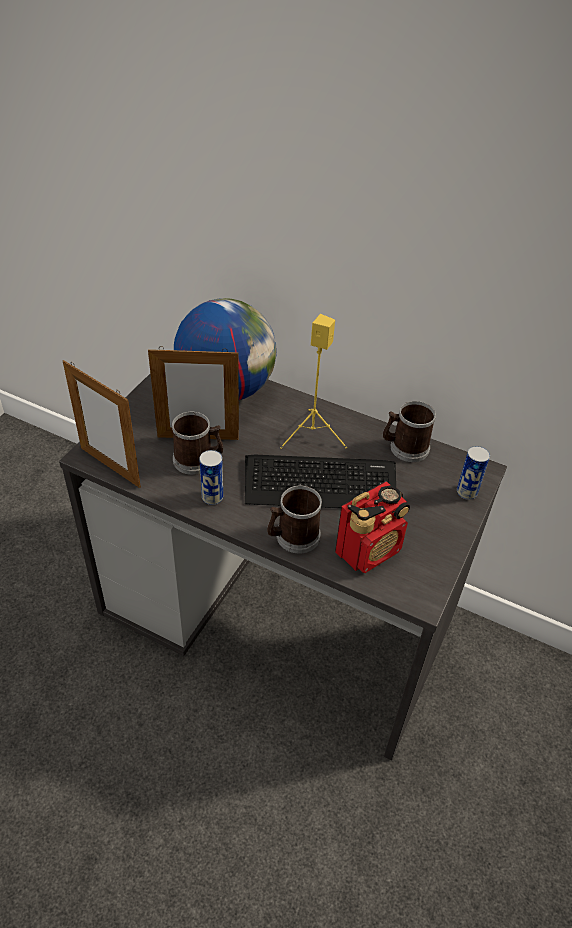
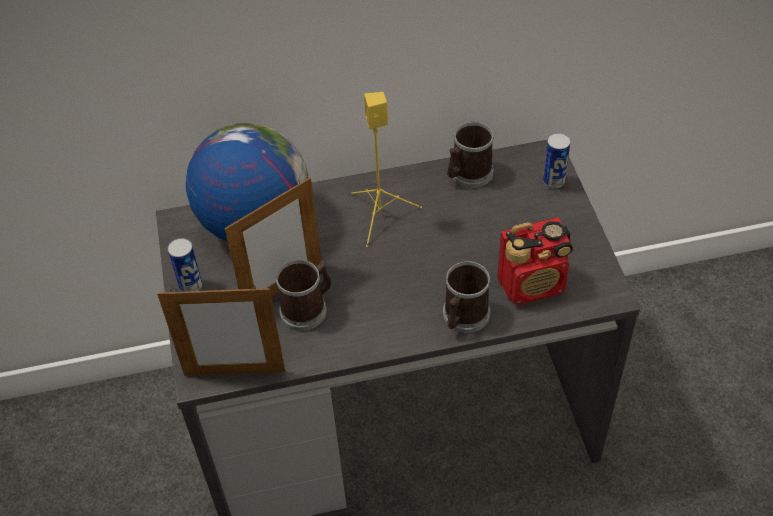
camera: 35 degrees left, 5 degrees up
(212, 497) = (359, 333): can -> can (191, 286)
(320, 483) = (434, 255): keyboard -> none
(369, 550) = (532, 285): radio -> radio turned 60 degrees clockwise

